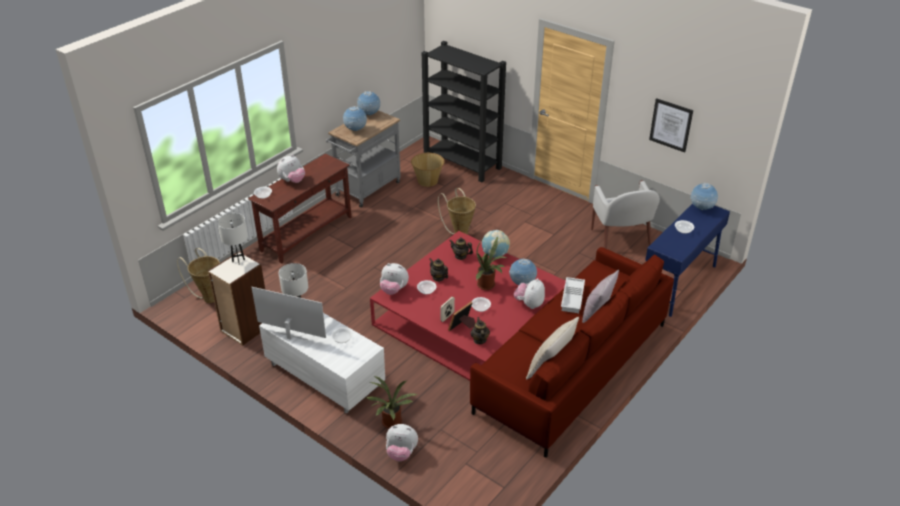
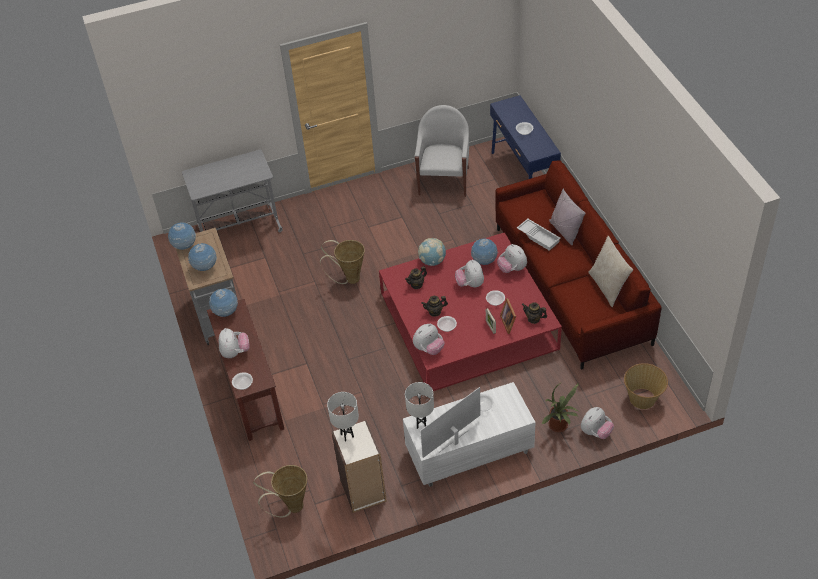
camera: 55 degrees left, 10 degrees up
(428, 181) = (246, 266): basket -> basket (643, 398)
(462, 163) = (239, 228): black bookcase -> grey desk
(488, 286) = (470, 284): potted plant -> plush toy
(620, 240) = (444, 180): white armchair -> white armchair turned 105 degrees counterclockwise
(671, 125) = (440, 60): picture -> none
(701, 208) = (505, 107): globe -> globe (226, 313)

